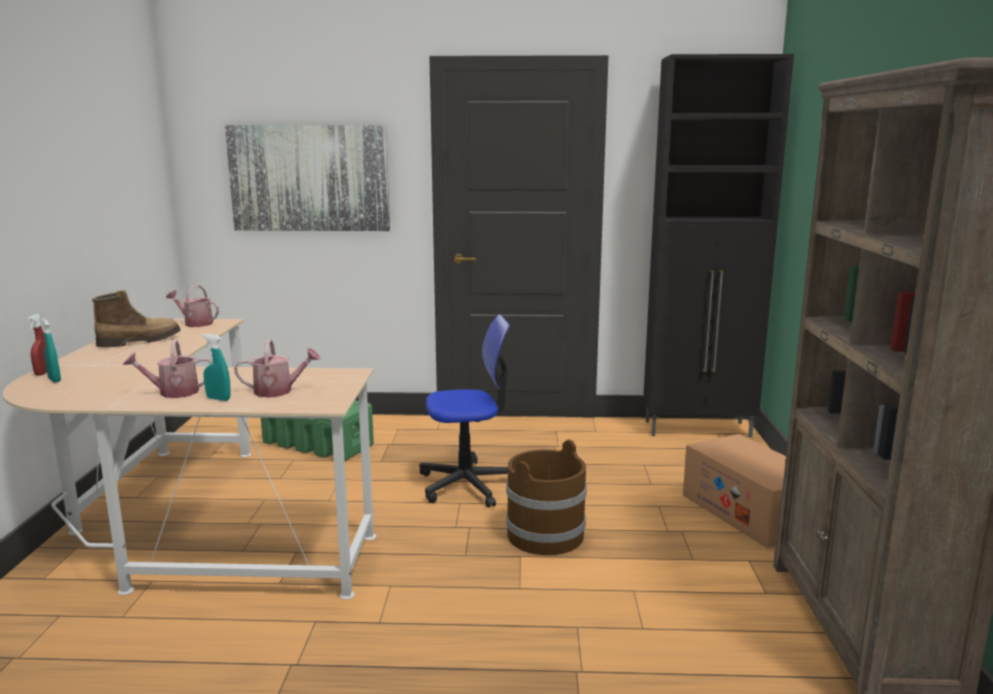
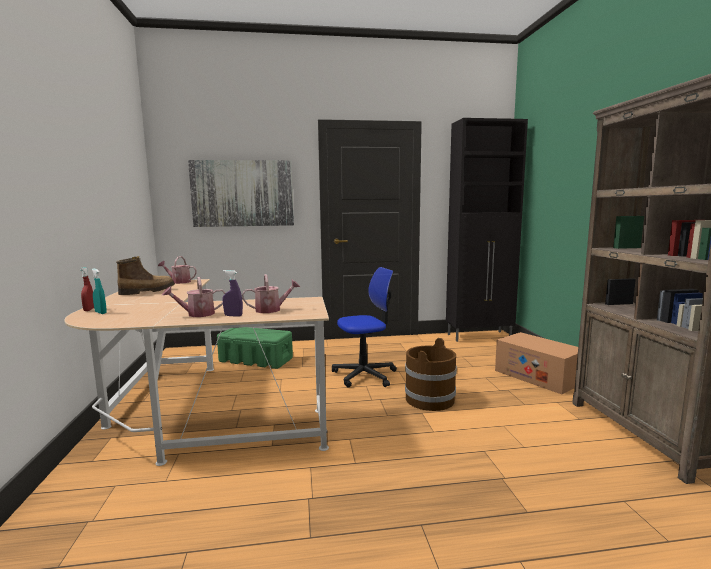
camera: 10 degrees left, 5 degrees down
(218, 399) = (233, 315): turquoise spray bottle -> purple spray bottle

